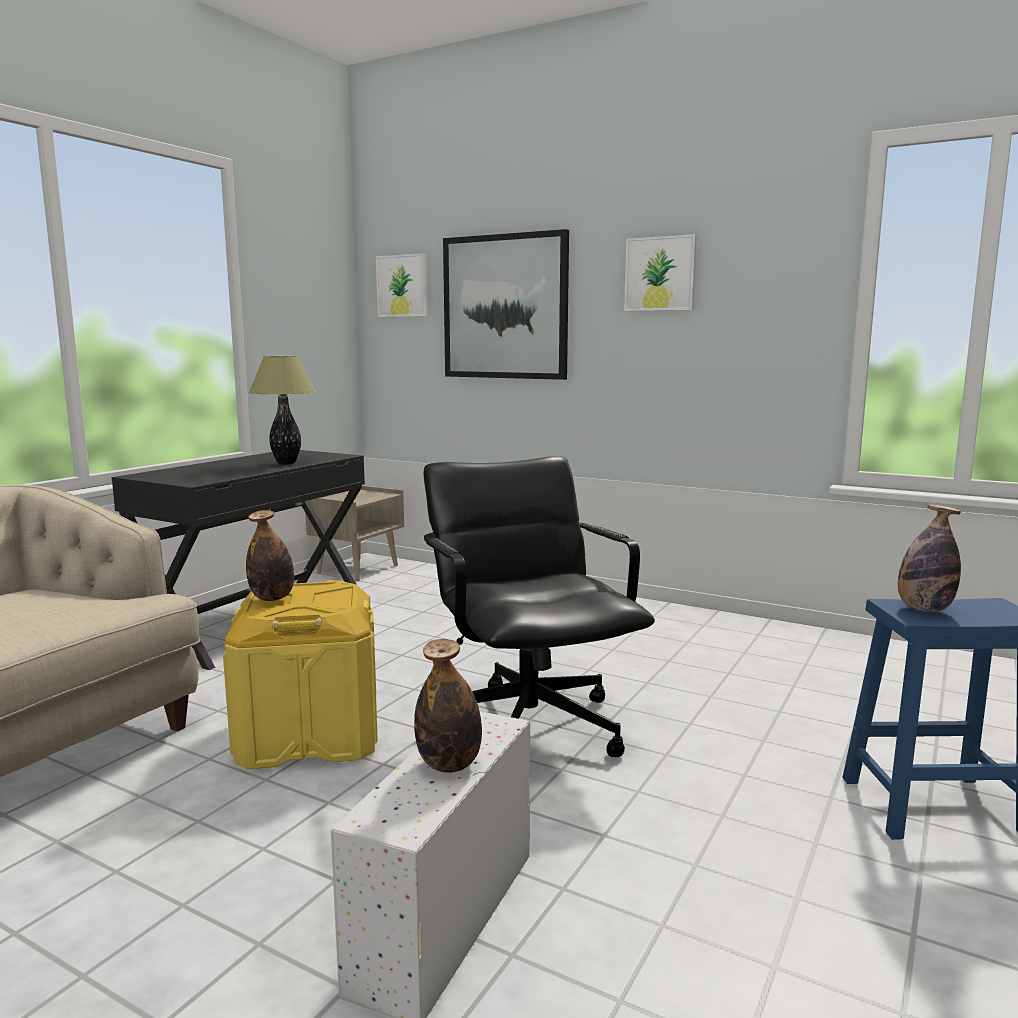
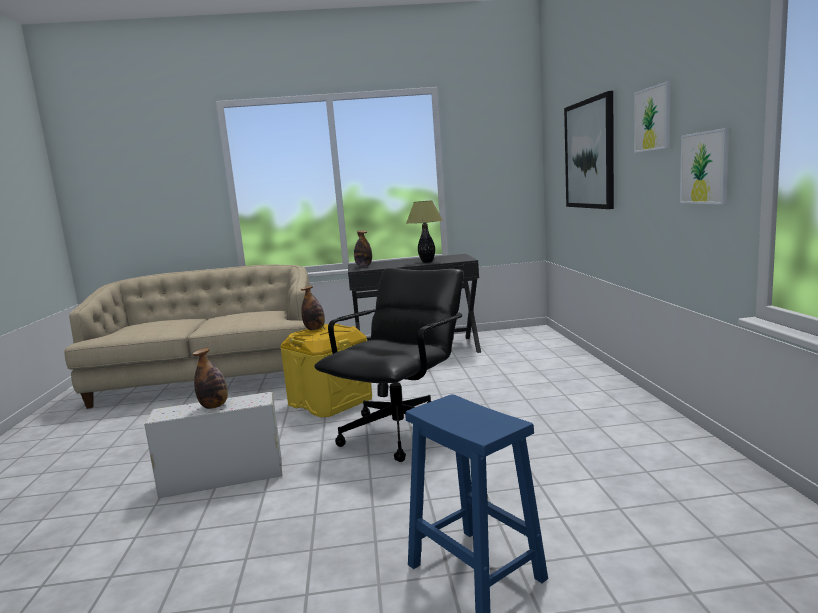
camera: 55 degrees right, 0 degrees up
(357, 569) = (519, 333): beige nightstand -> none
(402, 286) = (555, 143): picture -> picture (704, 167)
(924, 609) = (451, 409): bottle -> bottle (364, 266)

